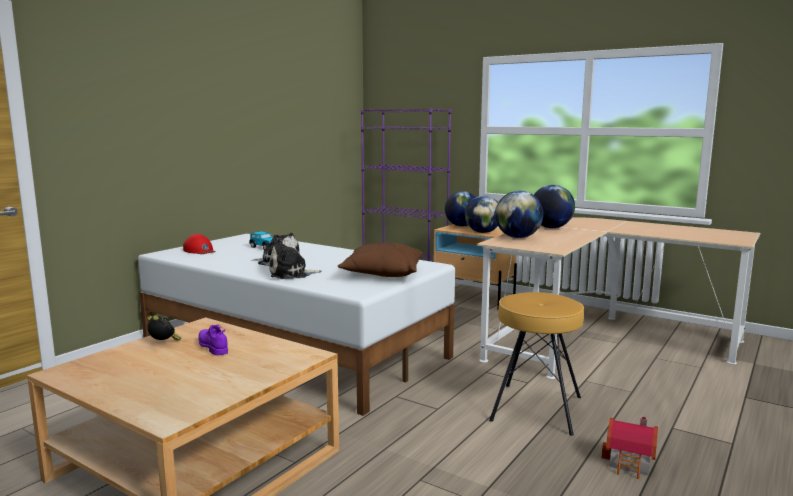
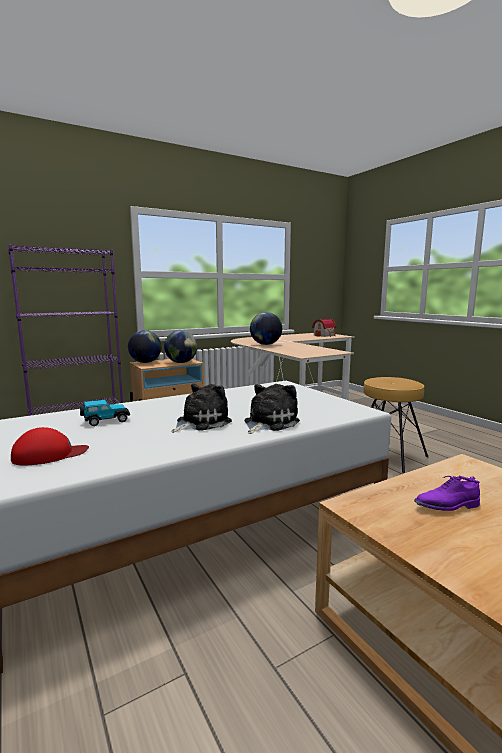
camera: 65 degrees left, 0 degrees up
(164, 343) = (432, 539): alarm clock -> none
(291, 274) = (268, 423): plush toy -> plush toy turned 150 degrees counterclockwise
(382, 274) = (301, 397): brown pillow -> none
(518, 237) = (290, 351): globe -> none
(631, 463) = (463, 453): toy house -> toy house (325, 335)

